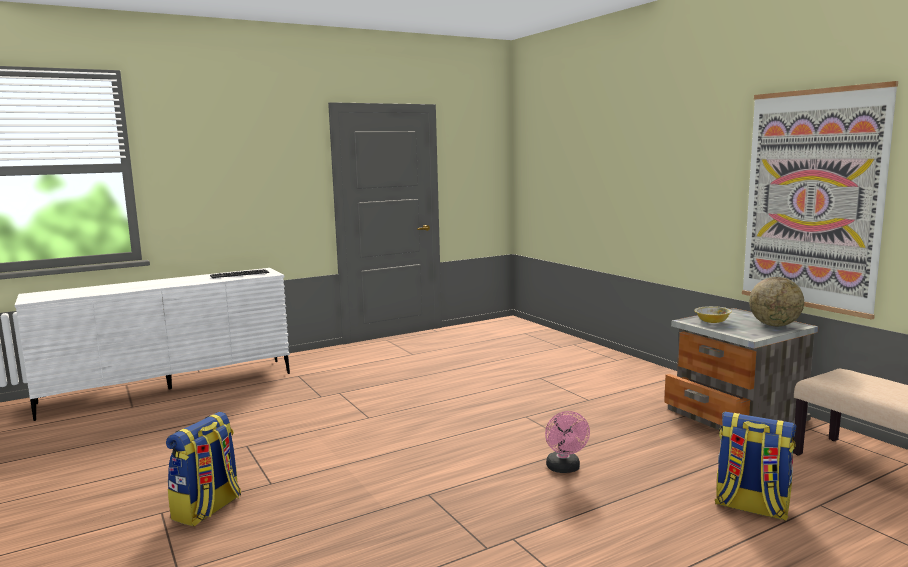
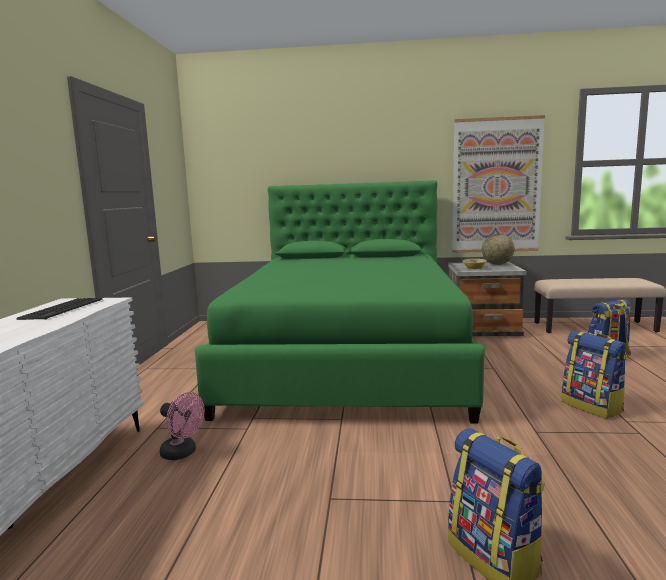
camera: 55 degrees left, 0 degrees up
(510, 384) = (349, 357): none -> green bed
(533, 515) = (592, 407): none -> backpack
(564, 469) = (524, 381): pink fan -> pink fan (182, 453)

